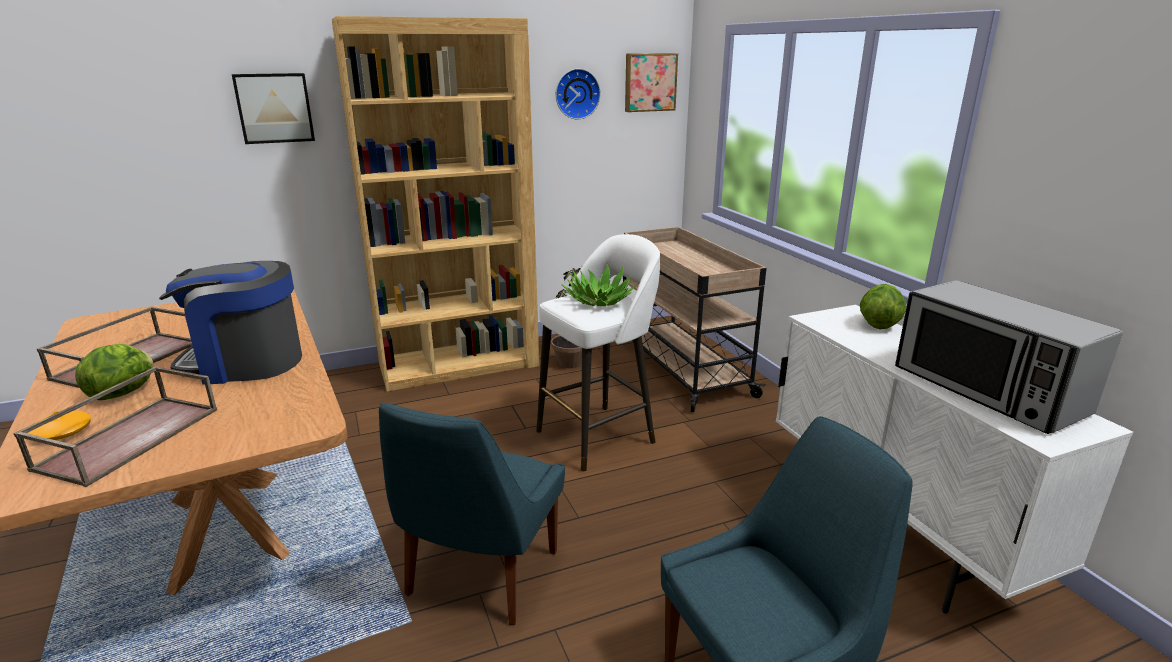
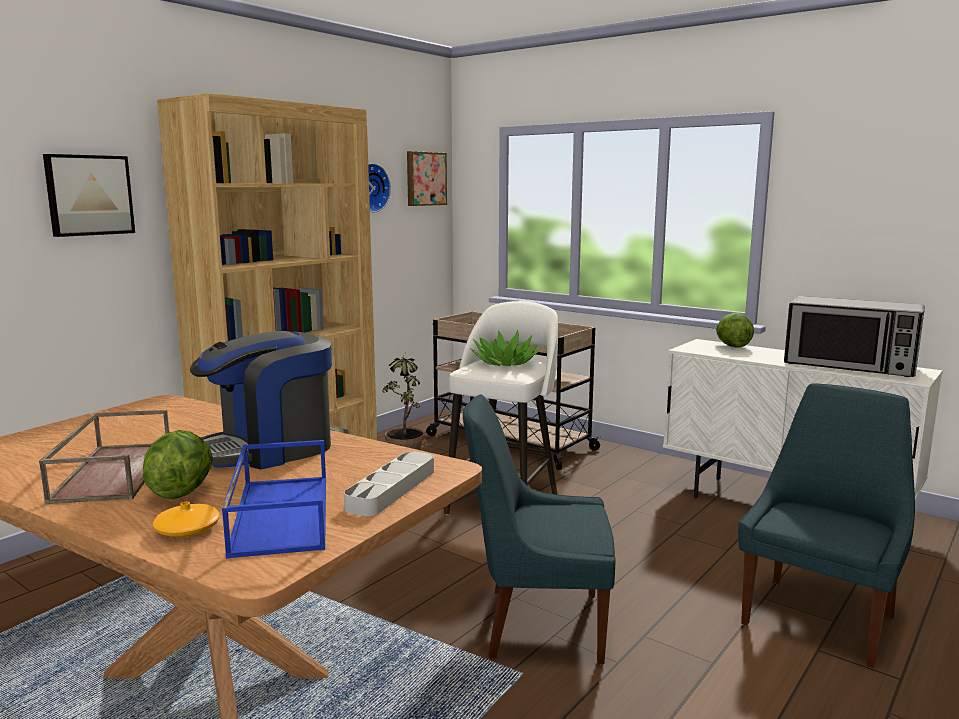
camera: 30 degrees left, 10 degrees down
(130, 437) = (279, 514): brown tray -> blue tray
(236, 436) = (392, 489): none -> grey tray
(480, 576) = (538, 625): blue chair -> blue chair turned 105 degrees clockwise

